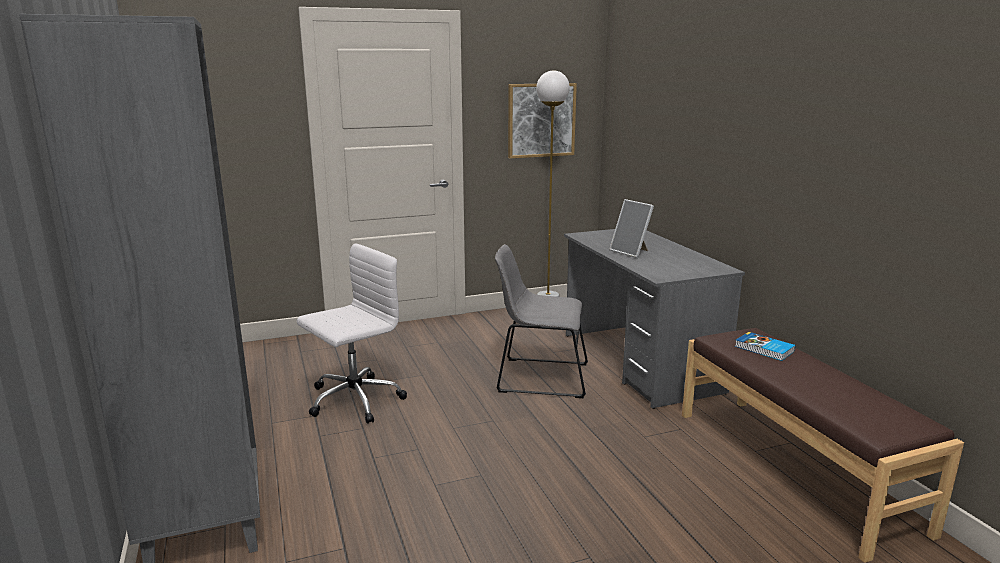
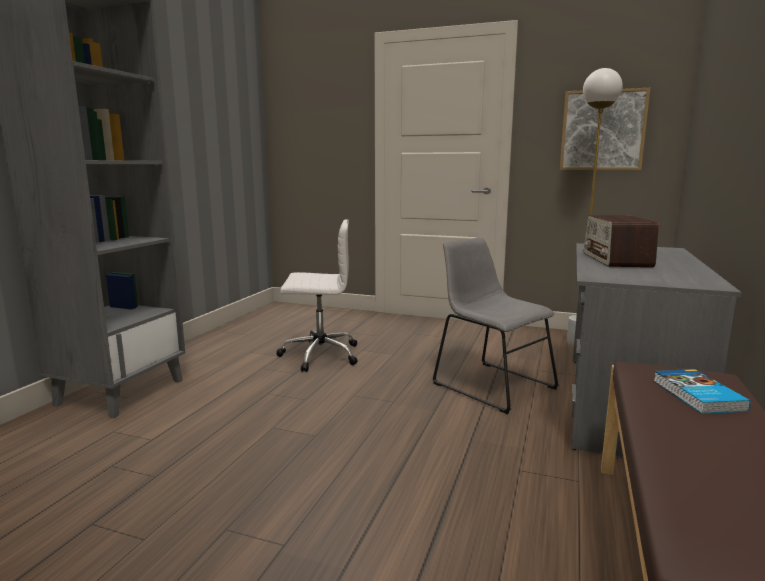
camera: 40 degrees right, 5 degrees down
(631, 252) = (616, 260): picture frame -> radio

